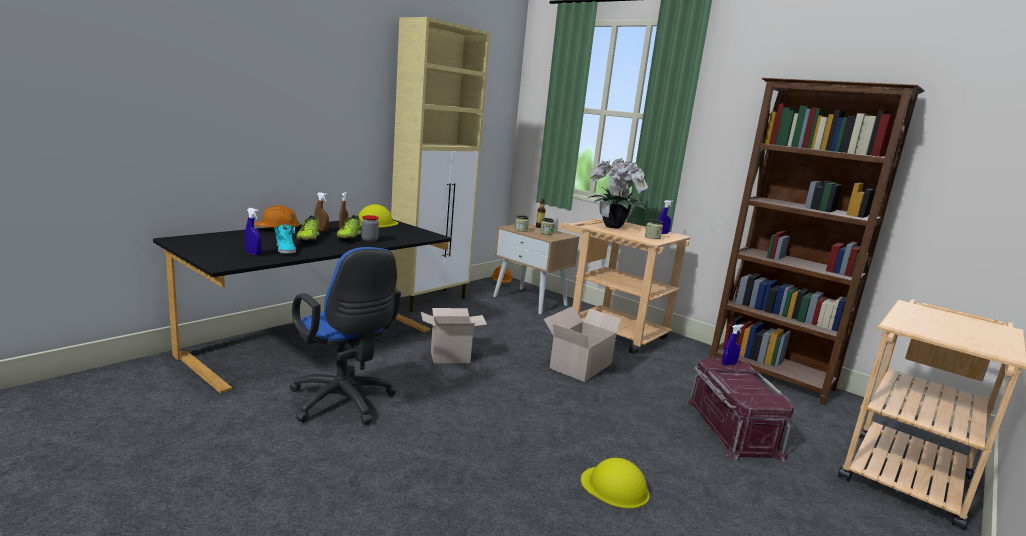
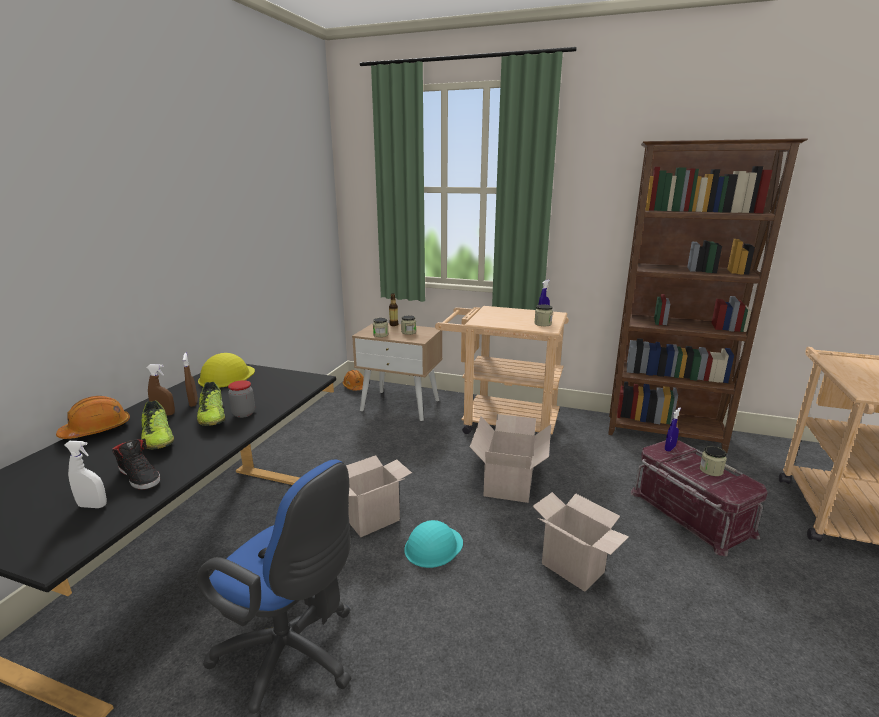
camera: 20 degrees left, 5 degrees up
(253, 254) = (93, 506): blue spray bottle -> white spray bottle
(286, 250) = (140, 476): turquoise shoe -> black shoe
(430, 300) = (296, 438): beige cabinet -> none
(483, 382) = (433, 546): none -> turquoise hard hat
(586, 425) = (575, 568): none -> cardboard box
(614, 227) = (494, 318): potted plant -> none
(615, 487) = (668, 653): yellow hard hat -> none
(753, 386) = (711, 470): none -> jar

